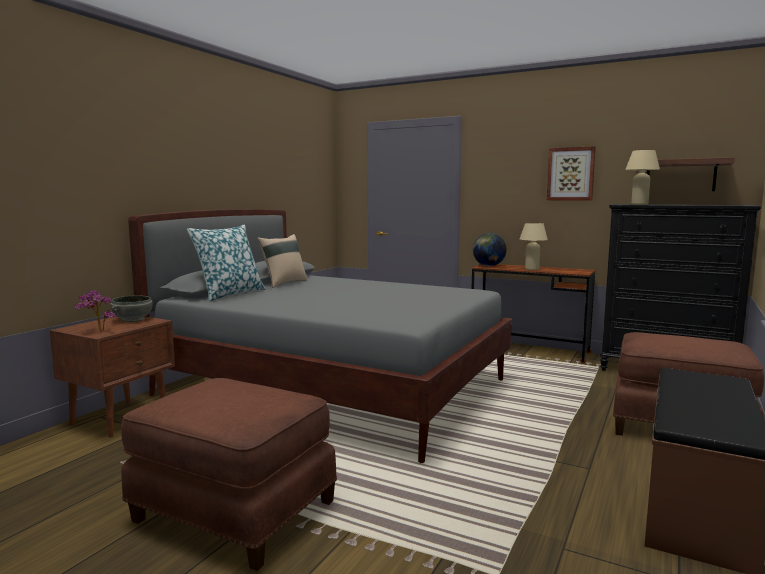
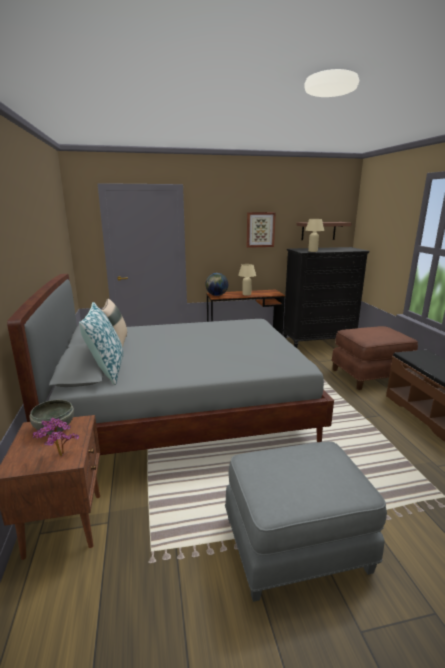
camera: 40 degrees left, 10 degrees up
(233, 513) = (296, 546): brown ottoman -> grey ottoman

